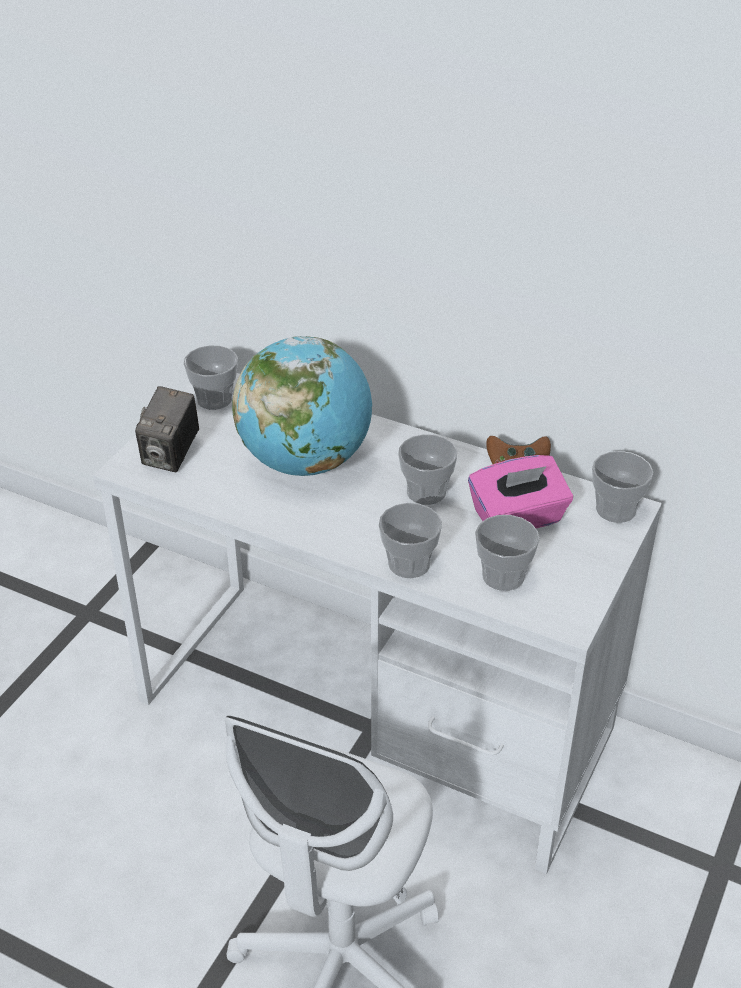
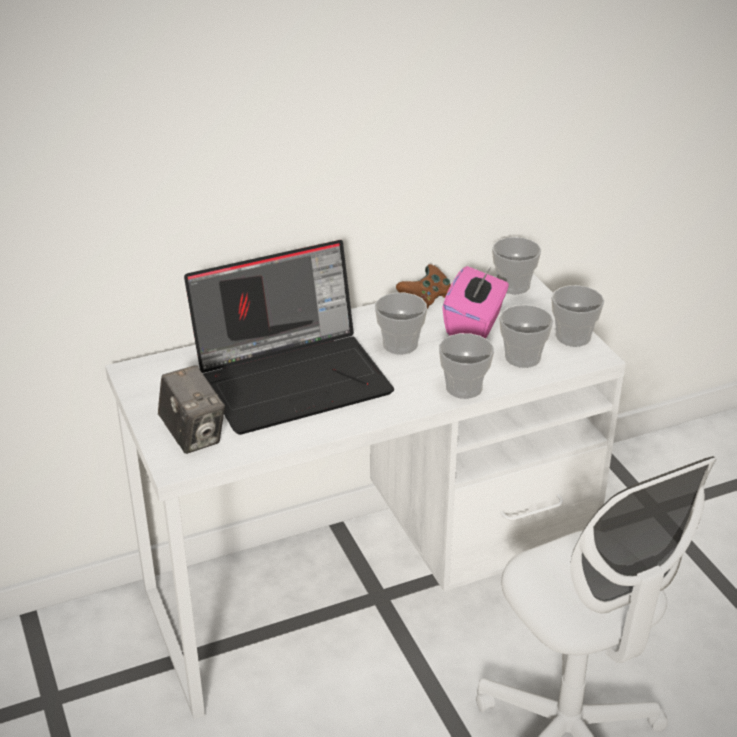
camera: 50 degrees left, 5 degrees down
(214, 399) = (155, 383): cup -> cup (573, 337)
(305, 461) = (294, 377): globe -> laptop

